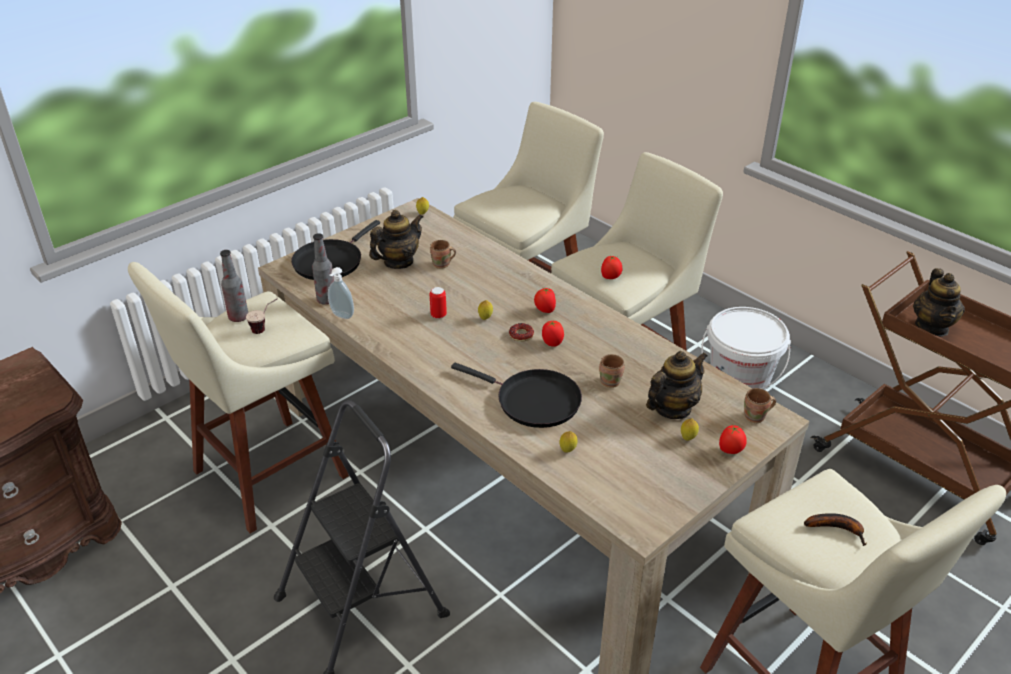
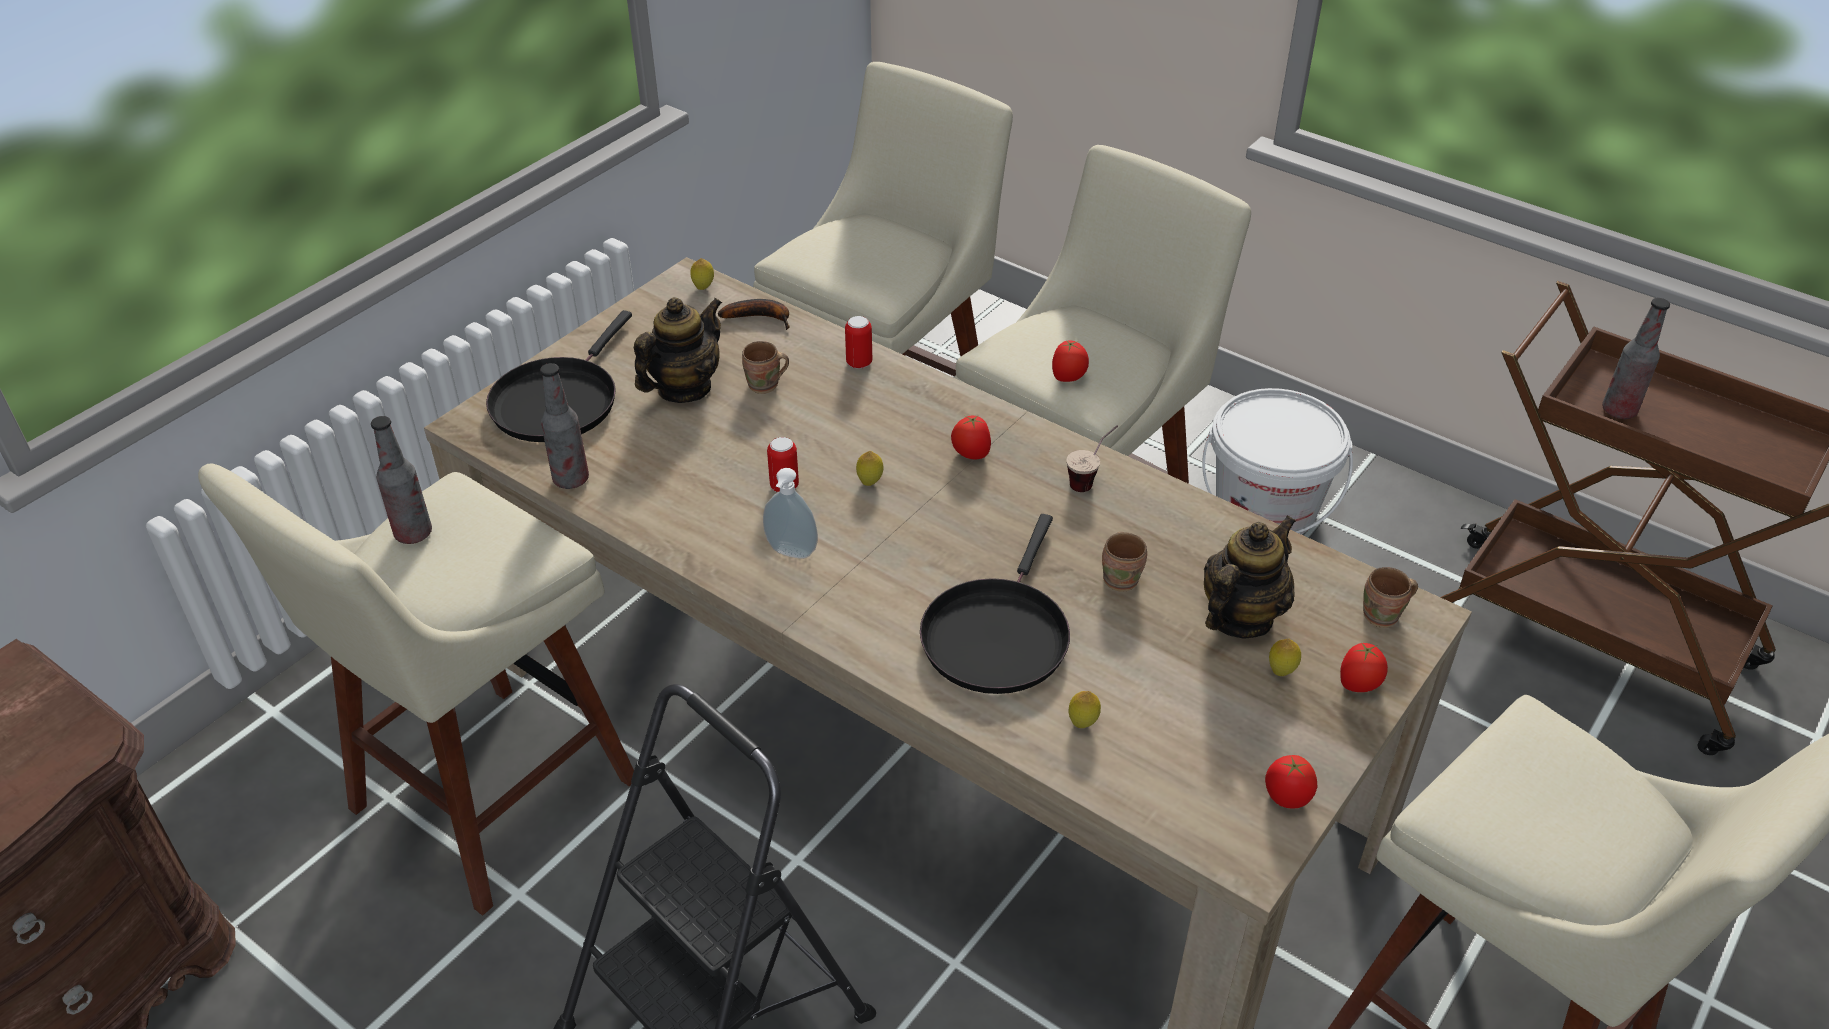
camera: 10 degrees left, 5 degrees up
(265, 328) = (470, 549): cup -> cup (1091, 480)
(341, 316) = (607, 508): soap dispenser -> soap dispenser (790, 553)
(496, 258) = (859, 363): none -> can
(521, 335) = (942, 508): donut -> none
(533, 401) = (997, 635): black frying pan -> black frying pan turned 90 degrees clockwise
(552, 343) = (1000, 517): tomato -> tomato (1286, 798)
(838, 529) = (1572, 808): banana -> banana (761, 317)
(932, 327) = (1618, 411): teapot -> bottle

